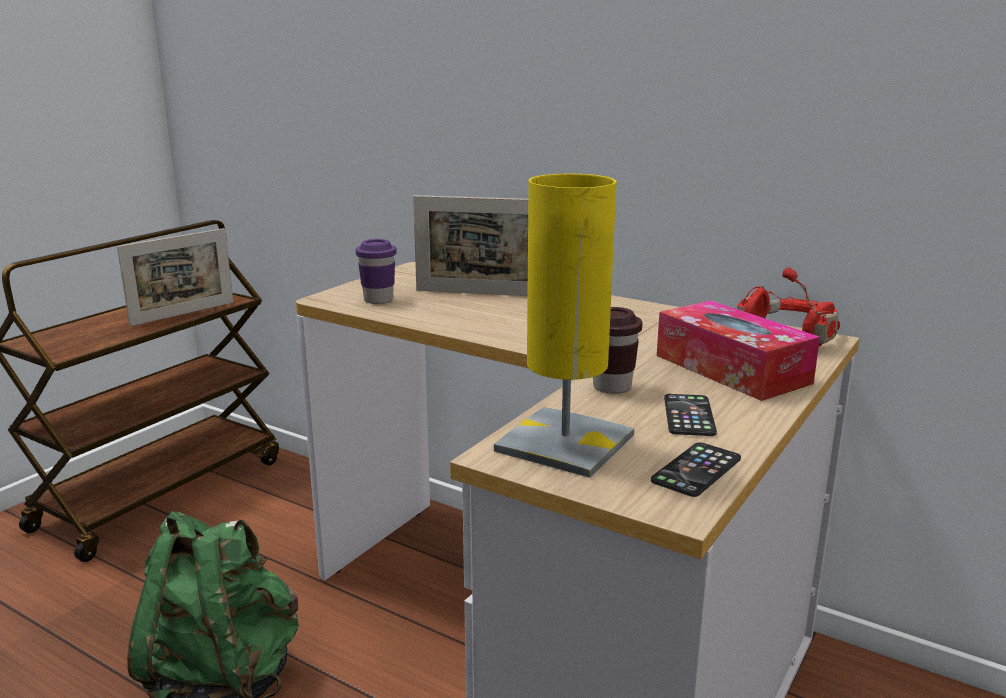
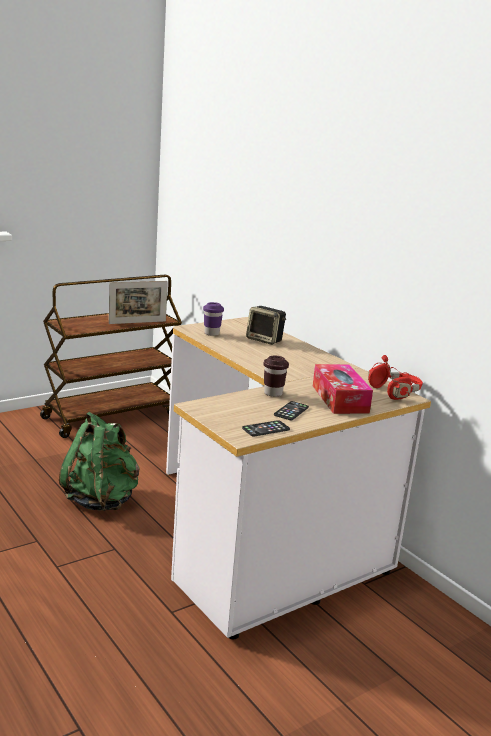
camera: 20 degrees right, 0 degrees up
(481, 293) = (265, 340): picture frame -> speaker
(565, 443) = (225, 408): yellow table lamp -> none

